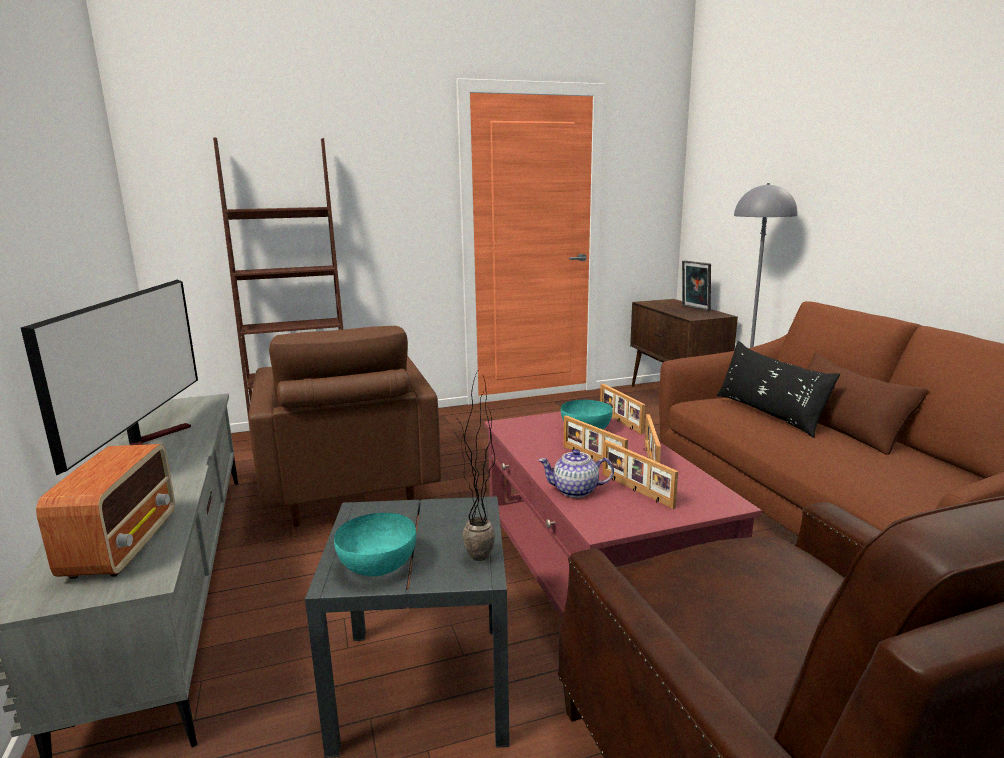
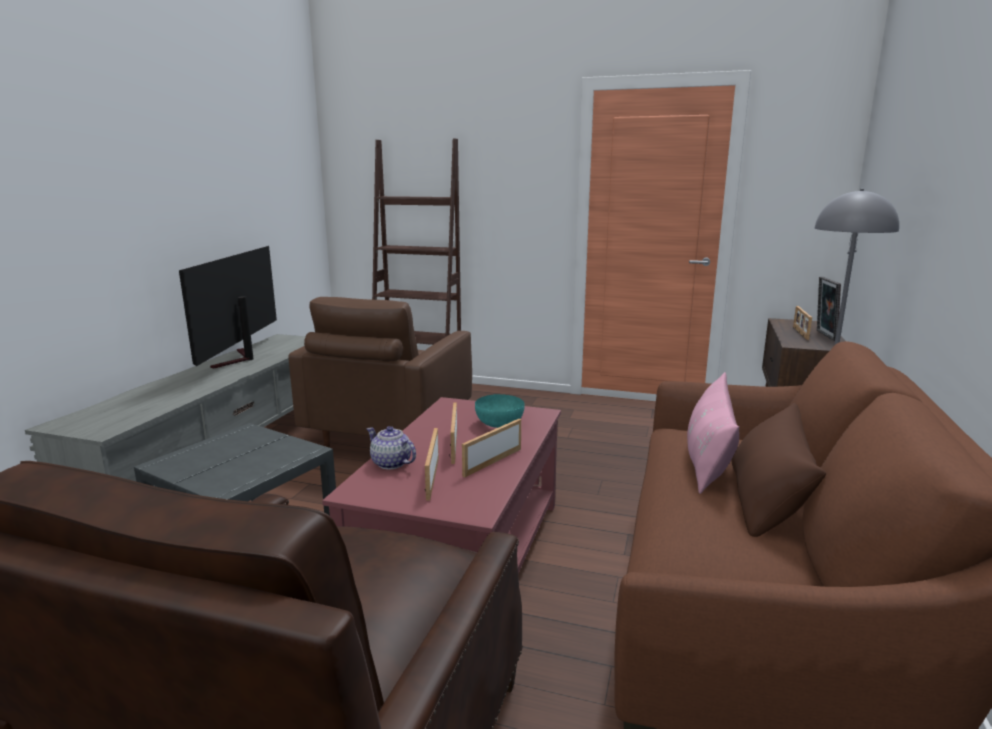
camera: 35 degrees right, 0 degrees up
(123, 544) = (128, 411): radio -> none
(151, 442) = (239, 359): television -> television turned 150 degrees clockwise
(377, 563) = (193, 462): turquoise bowl -> none
(478, 563) = (235, 483): potted plant -> none
(619, 421) = (540, 425): picture frame -> picture frame (799, 333)
(768, 414) = (708, 459): black pillow -> pink pillow

